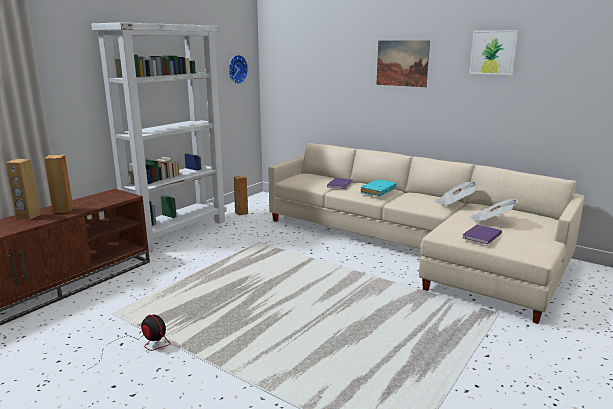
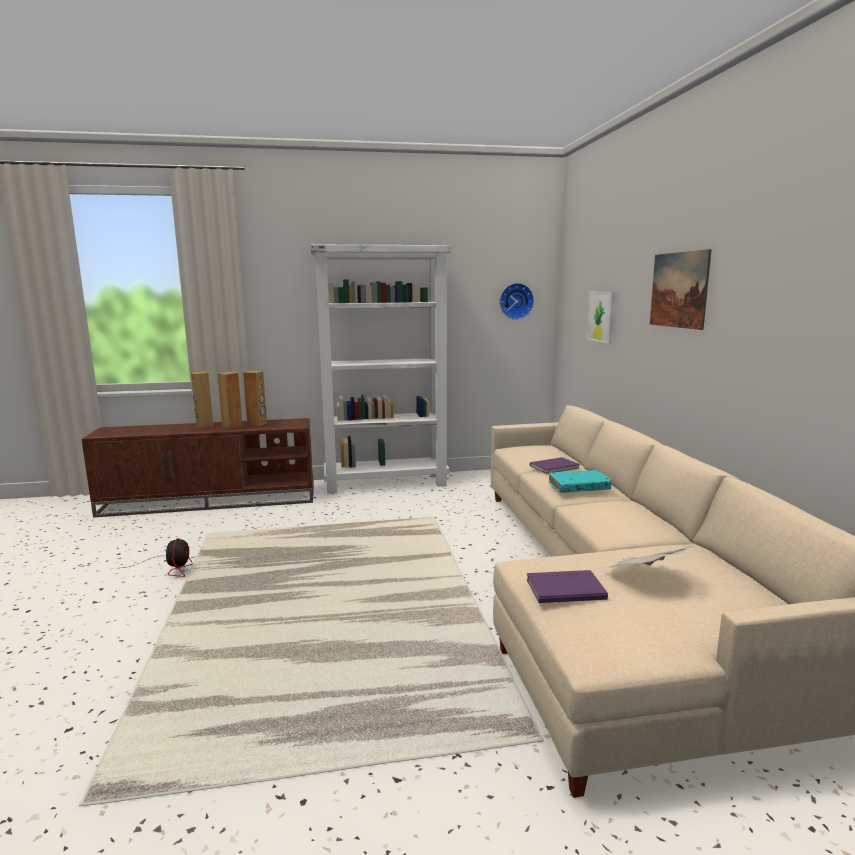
camera: 45 degrees right, 5 degrees down
(241, 213) = (480, 482): brown speaker -> brown speaker (257, 424)
(454, 203) = (655, 534): newspaper -> none
(493, 52) = (793, 264): picture -> picture (601, 316)

